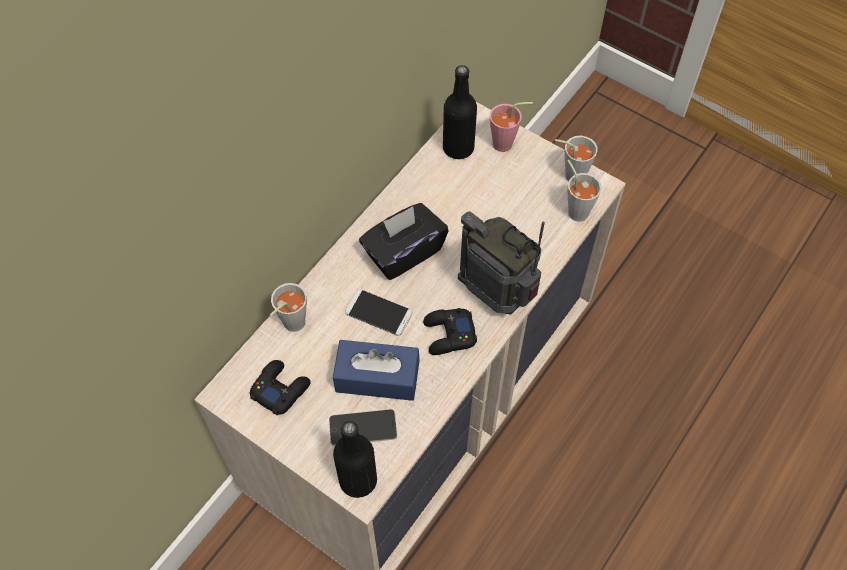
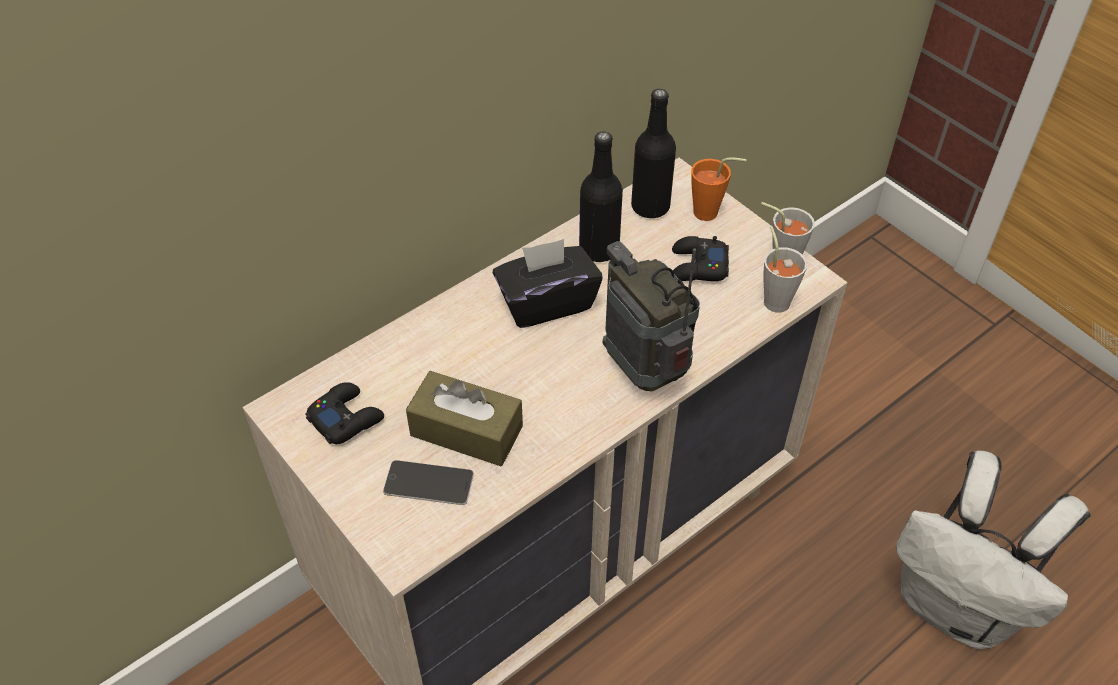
camera: 15 degrees right, 10 degrees down
(290, 325) = (384, 352): grey cup -> none
(358, 480) = (400, 541): black bottle -> black bottle (599, 249)
(377, 377) = (466, 431): blue tissue box -> brown tissue box
(378, 313) = (493, 360): phone -> none
(449, 335) = (571, 403): black game controller -> black game controller (698, 266)
(507, 144) = (711, 213): pink cup -> orange cup
(726, 385) = (957, 607): none -> white backpack

